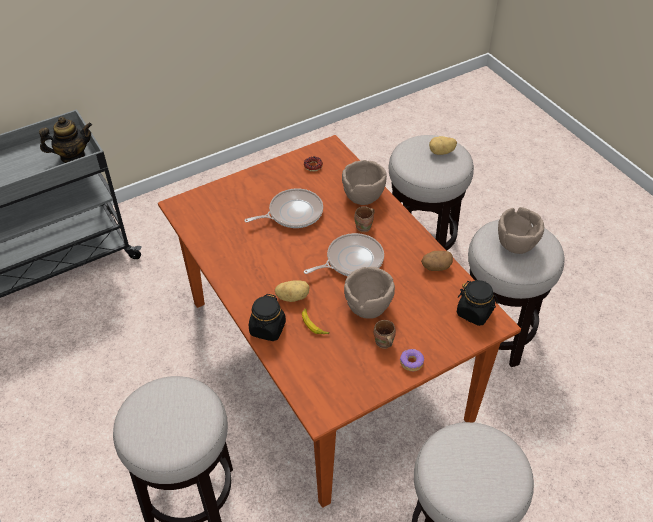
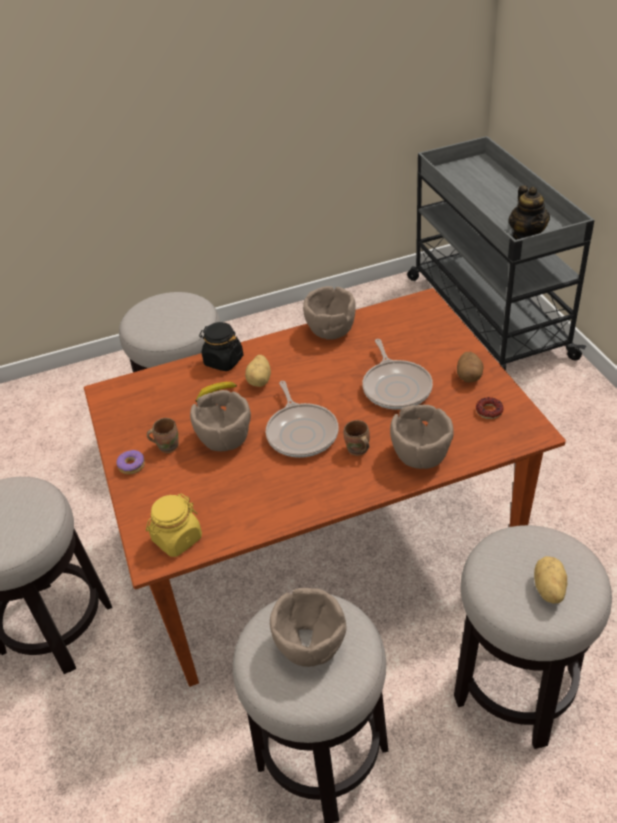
camera: 105 degrees right, 5 degrees down
(219, 260) = (330, 329): none -> brown bowl
(435, 267) = (266, 512): potato -> potato (469, 376)
(475, 312) = (177, 539): black jar -> yellow jar

